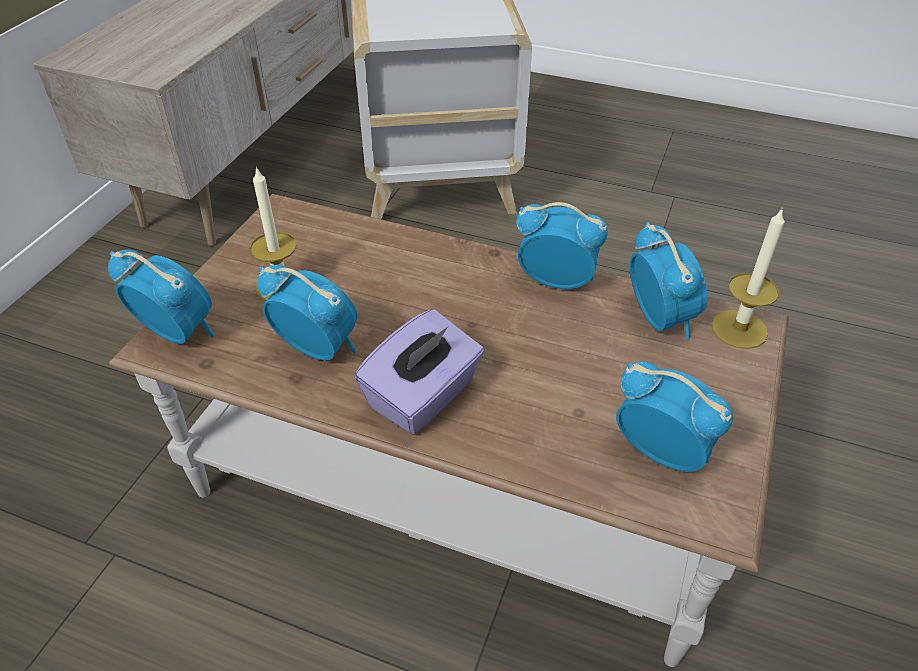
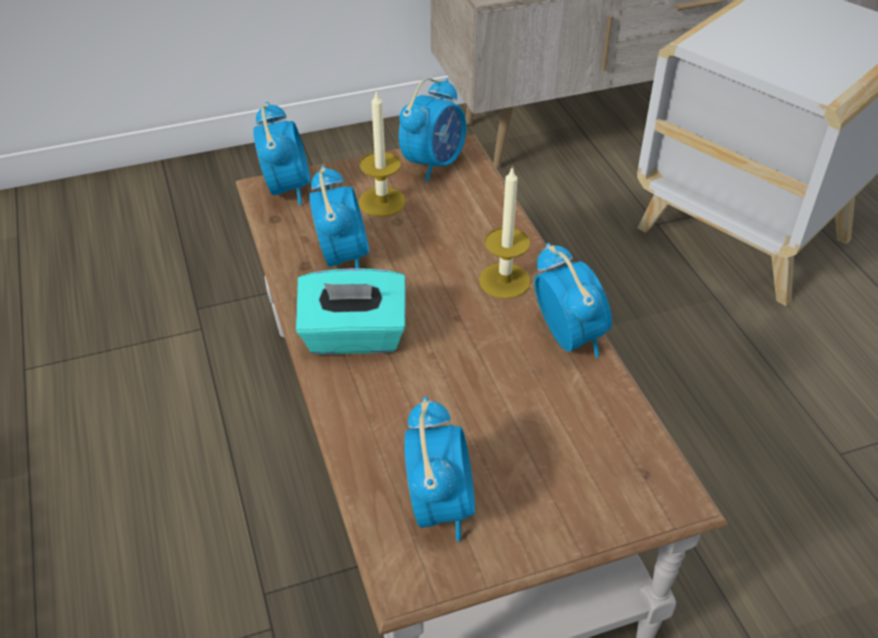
camera: 50 degrees right, 0 degrees up
(423, 397) = (354, 337): purple tissue box -> turquoise tissue box
(659, 318) = (601, 426): alarm clock -> alarm clock (434, 163)
(739, 329) = (654, 489): candle -> candle (504, 281)

